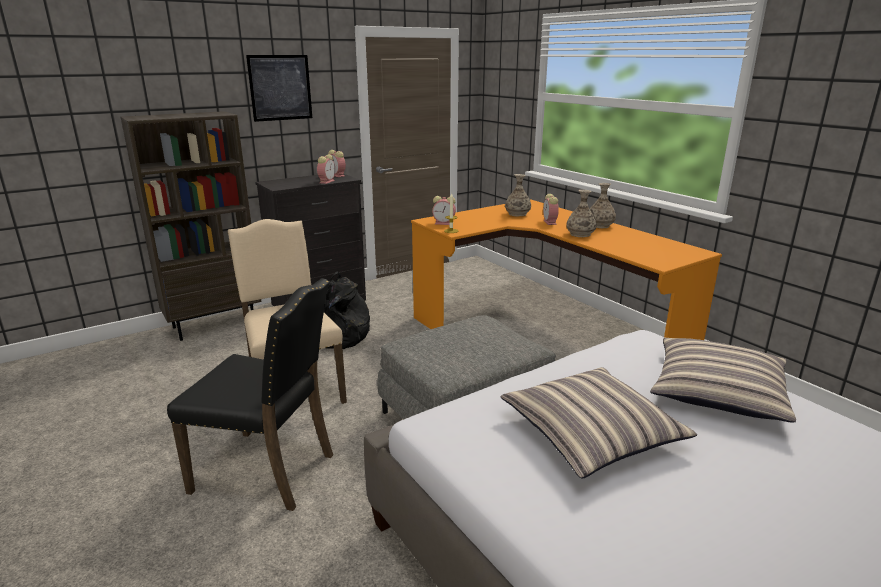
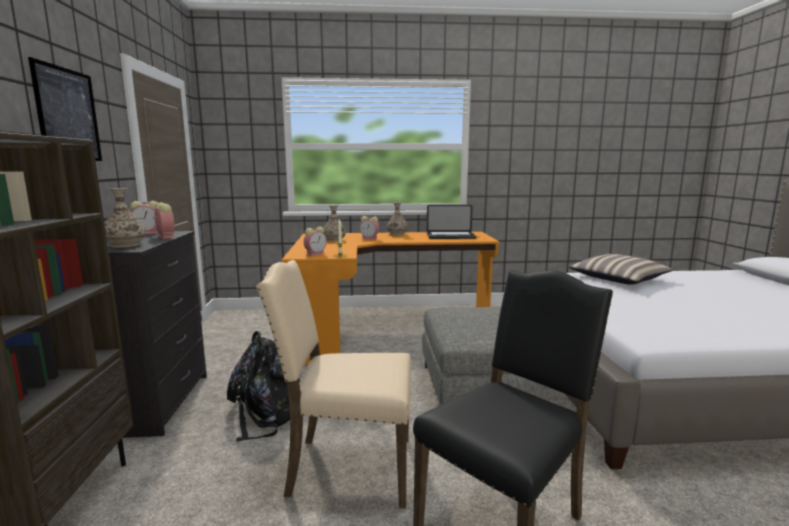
camera: 60 degrees left, 10 degrees down
(580, 234) = (408, 239): vase -> vase (125, 245)
(591, 433) = (663, 307): pillow -> none
(640, 246) = (450, 236): none -> laptop

